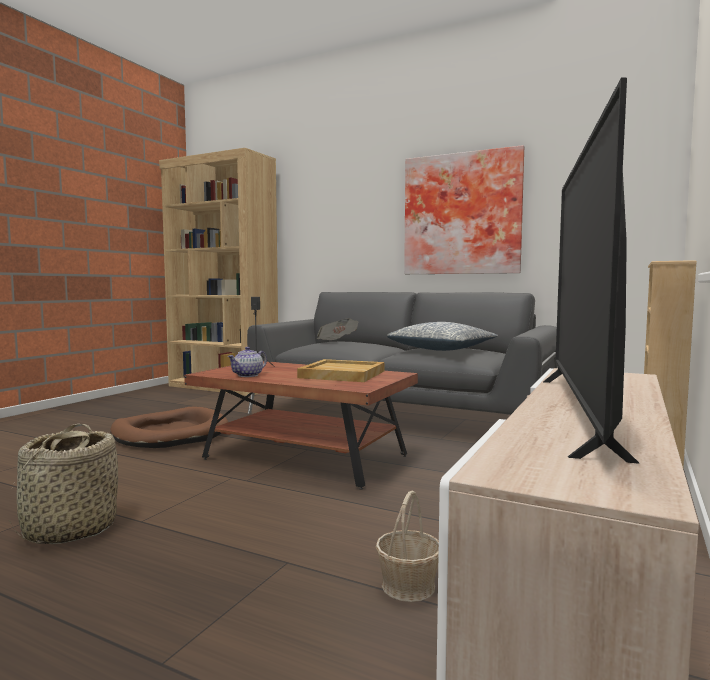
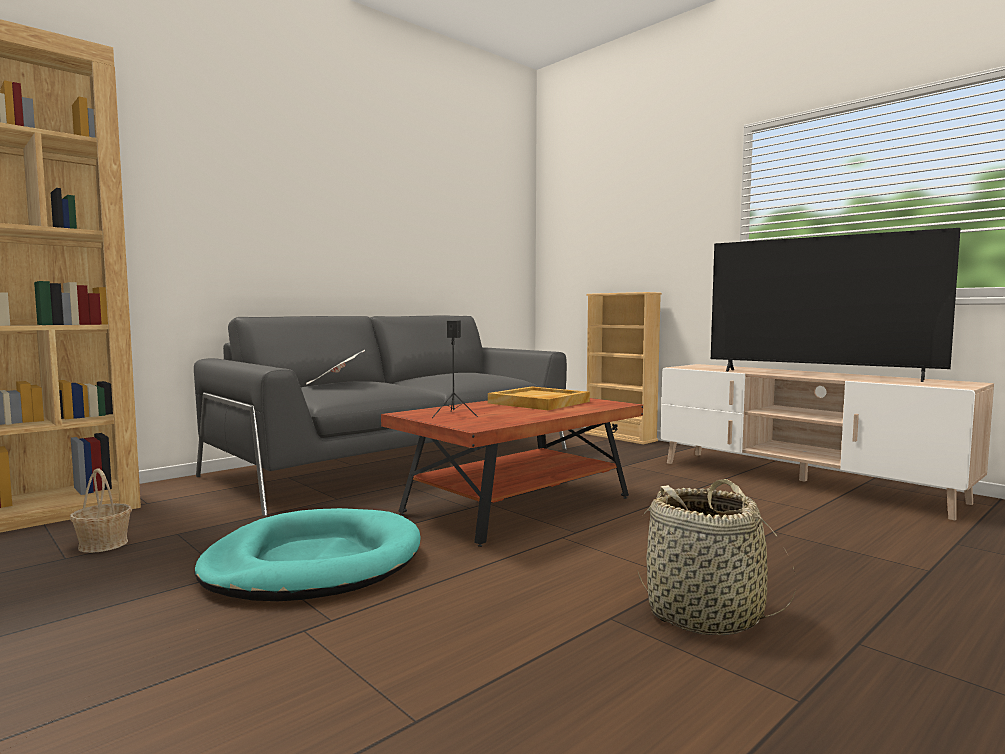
camera: 70 degrees left, 0 degrees up
(170, 434) = (313, 563): brown dog bed -> turquoise dog bed
(248, 375) = (511, 418): teapot -> none
(408, 586) = (802, 507): basket -> basket (103, 544)
(442, 349) = (464, 375): pillow -> none
(462, 214) = (387, 229): picture -> none

